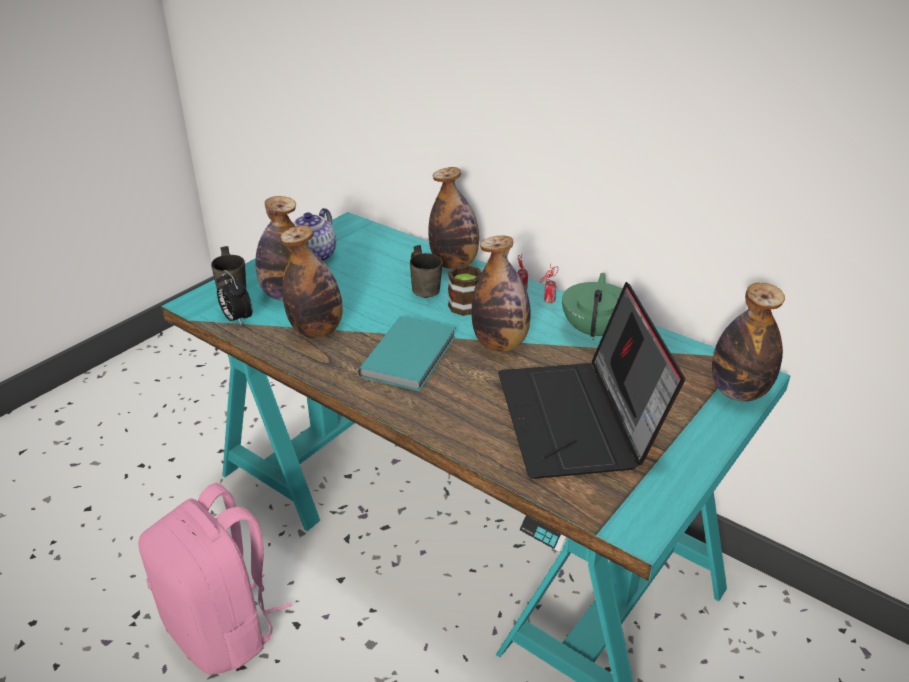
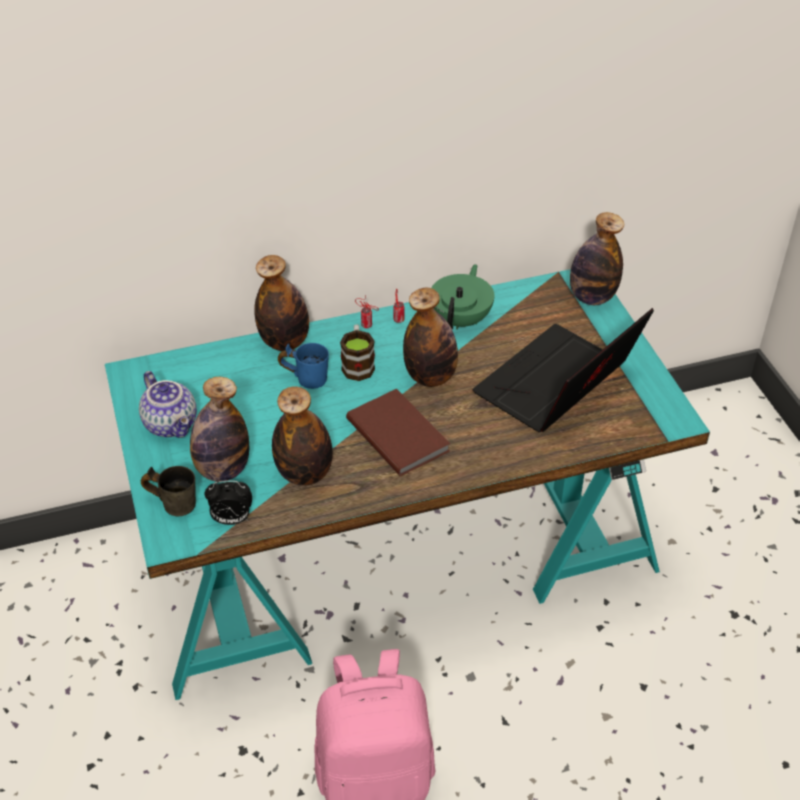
camera: 55 degrees left, 10 degrees up
(411, 356) = (399, 433): turquoise book -> brown book
(426, 288) = (307, 377): grey mug -> blue mug
(579, 421) = (557, 387): laptop -> laptop turned 105 degrees clockwise
(595, 330) = (461, 319): green teapot -> green teapot turned 60 degrees clockwise

